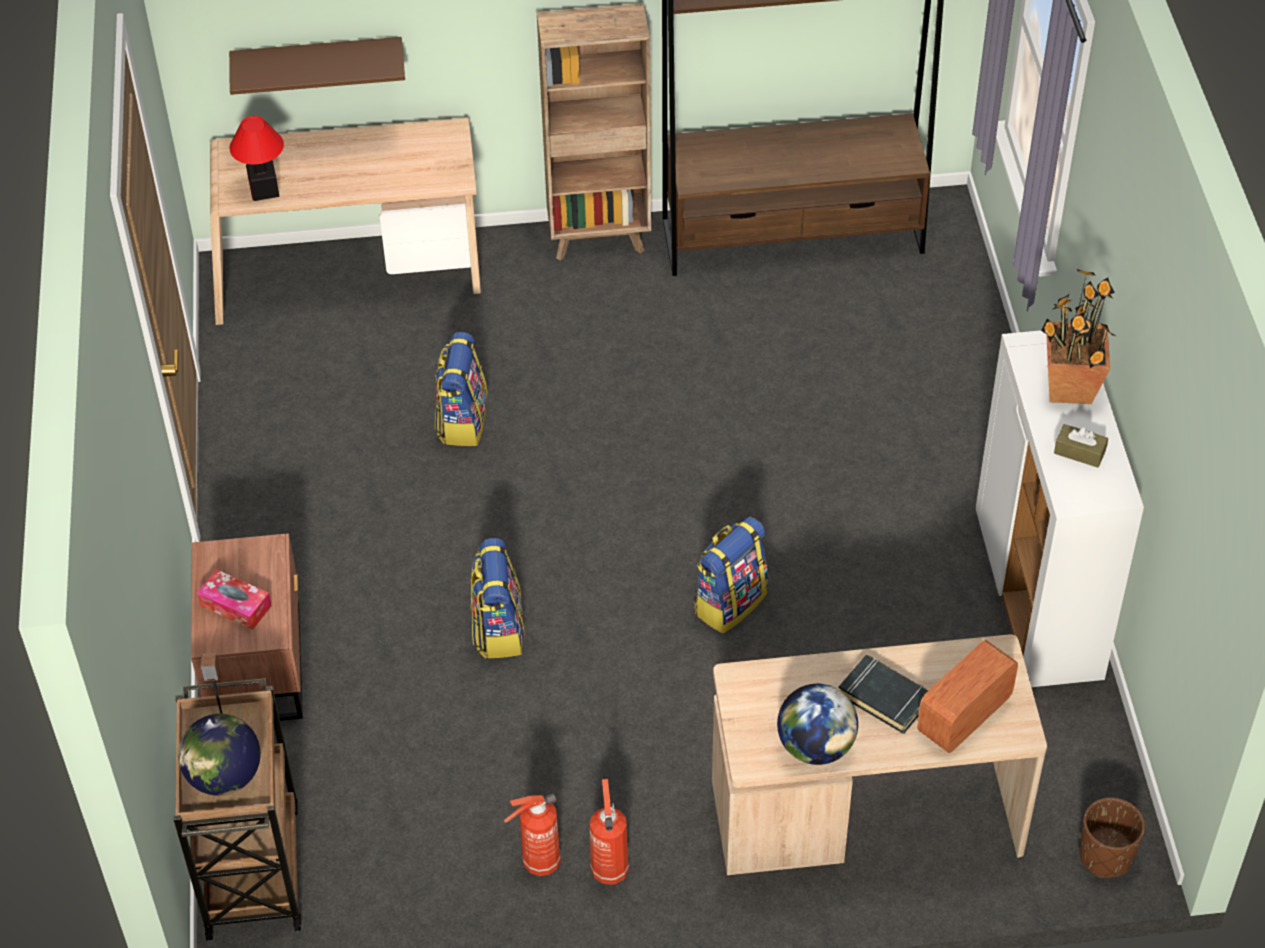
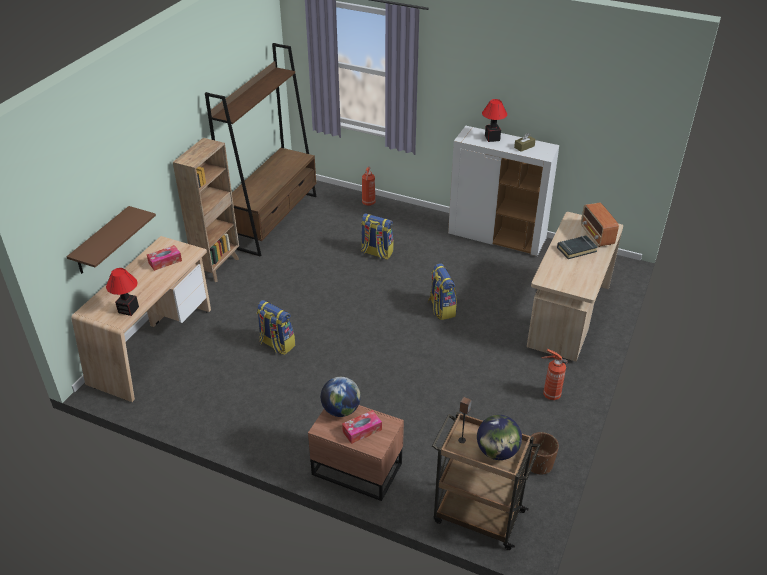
camera: 60 degrees left, 10 degrees down
(406, 161) = (165, 261): none -> tissue box
(498, 629) = (402, 378): backpack -> backpack (376, 253)
(539, 863) = (535, 415): fire extinguisher -> fire extinguisher (368, 203)
(815, 746) = (589, 273): globe -> globe (341, 410)
(1068, 388) = (492, 138): potted plant -> table lamp
(1105, 856) = (620, 270): brown planter -> brown planter (539, 464)

